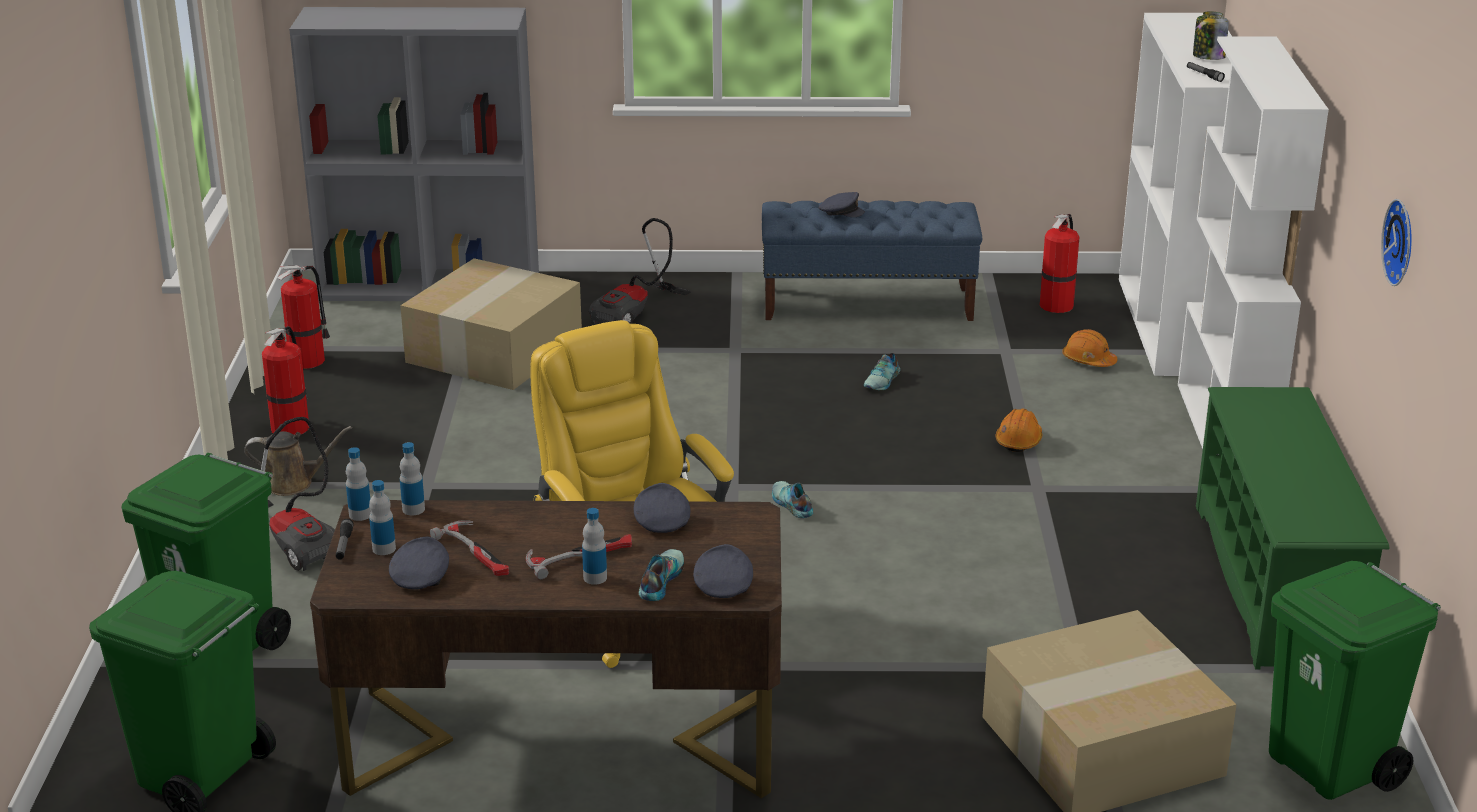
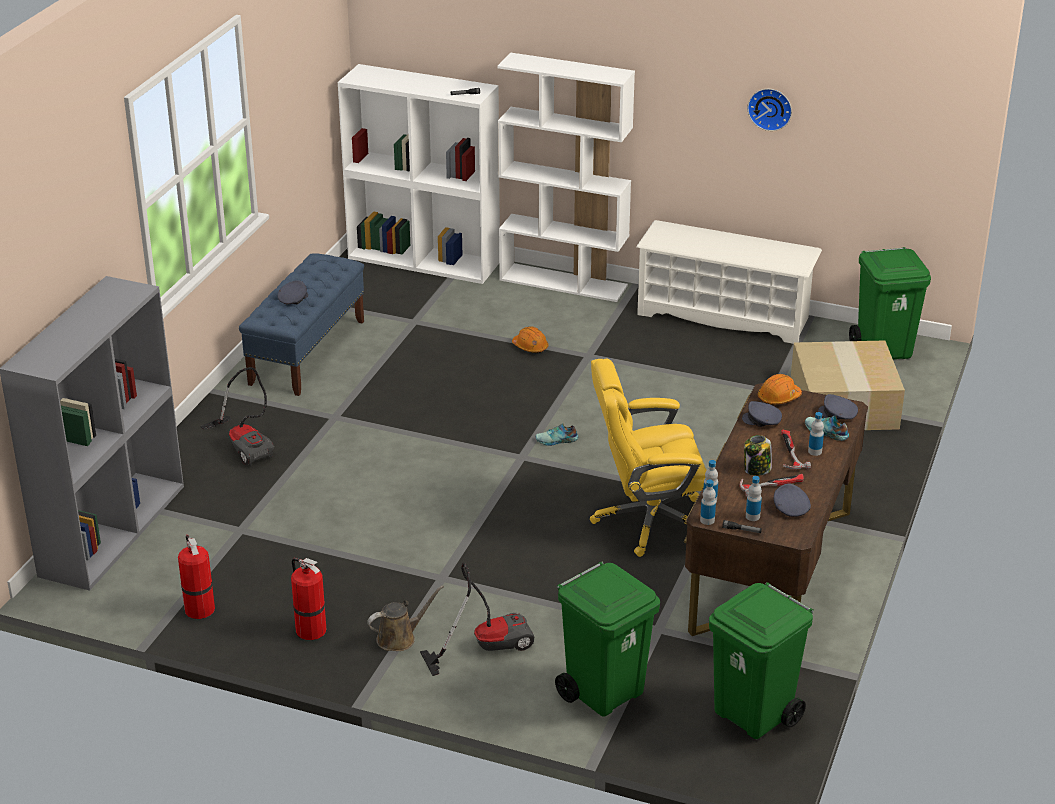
camera: 70 degrees left, 5 degrees up
(292, 483) = (399, 638): brown watering can -> brown watering can turned 45 degrees clockwise
(420, 576) = (790, 508): grey cap -> grey cap turned 45 degrees clockwise
(494, 349) = (251, 517): cardboard box -> none
(883, 381) = (422, 373): shoe -> none
(1057, 304) = (365, 288): fire extinguisher -> none
(1088, 360) = (448, 298): orange hard hat -> orange hard hat (778, 398)
(1208, 57) = (435, 86): jar -> jar (757, 469)
(1274, 583) = (724, 316): green shoe rack -> white shoe rack

